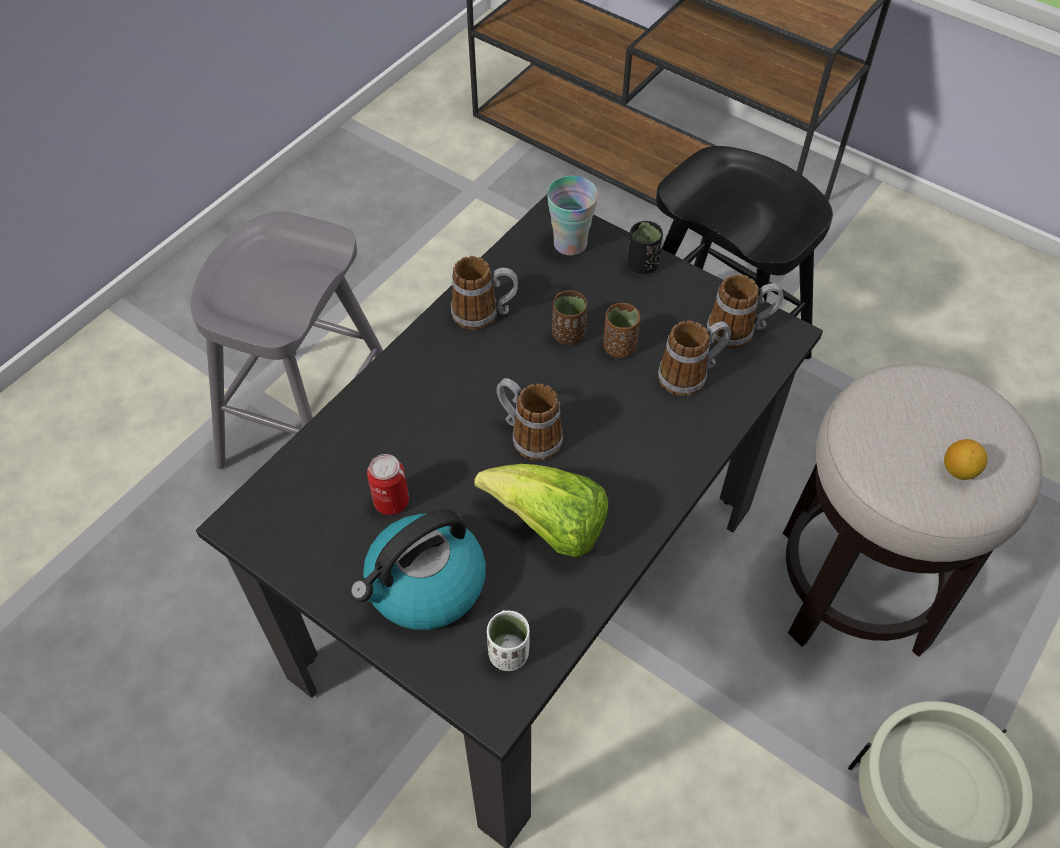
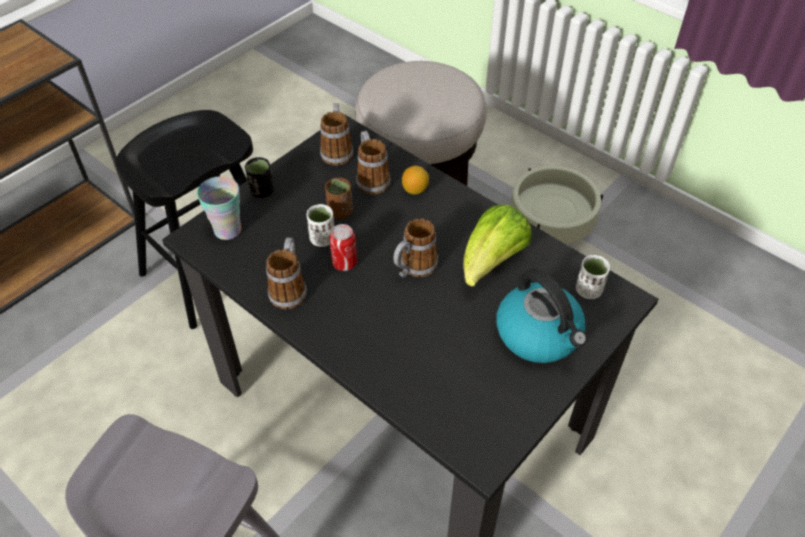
camera: 85 degrees left, 5 degrees down
(391, 501) = (467, 354): can -> can (344, 263)
(568, 335) = (322, 239): brown cup -> white cup
(959, 470) = (445, 88): lemon -> lemon (415, 190)

